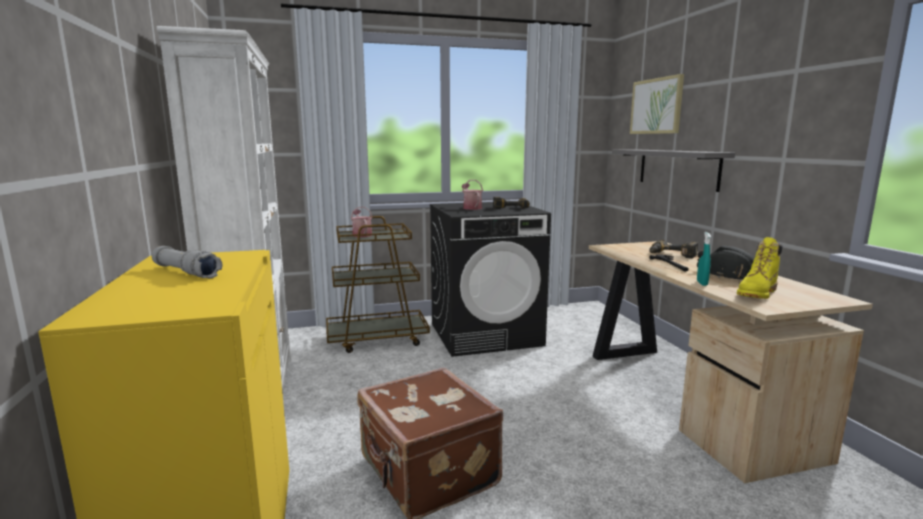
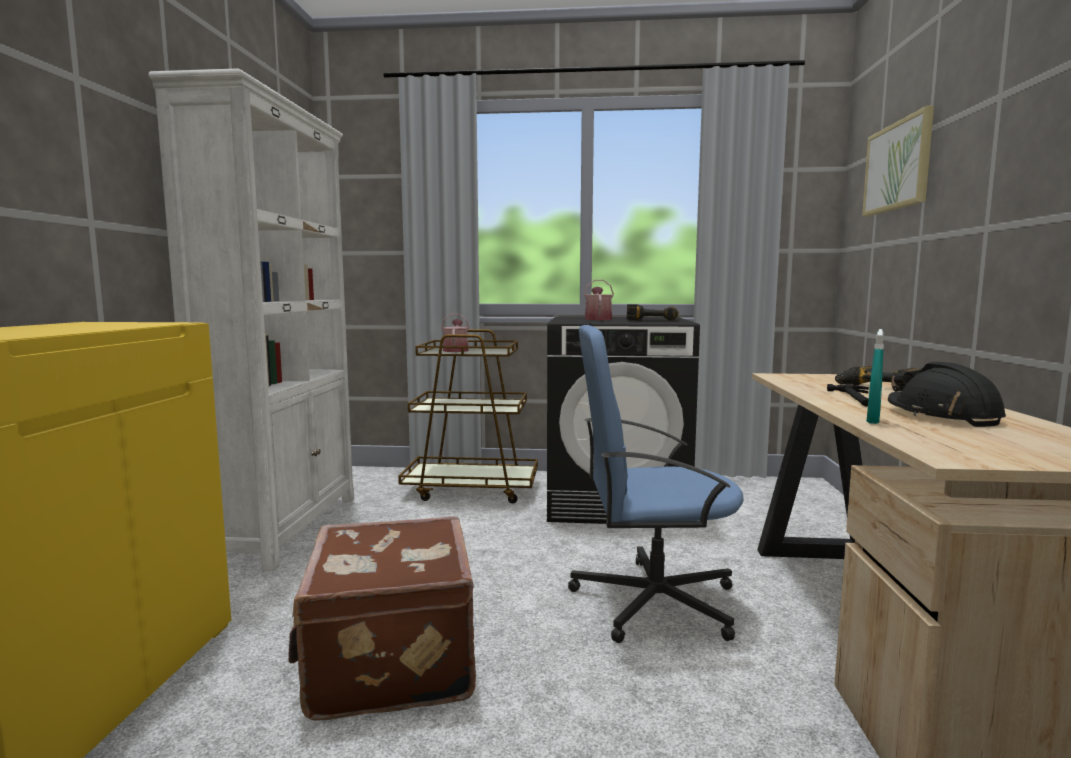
camera: 20 degrees right, 5 degrees down
(186, 272) = (54, 327): grey flashlight -> none
(556, 400) = (651, 601): none -> blue office chair
(677, 168) = (924, 258): grey shelf -> none
(757, 294) = (965, 440): yellow boot -> none

